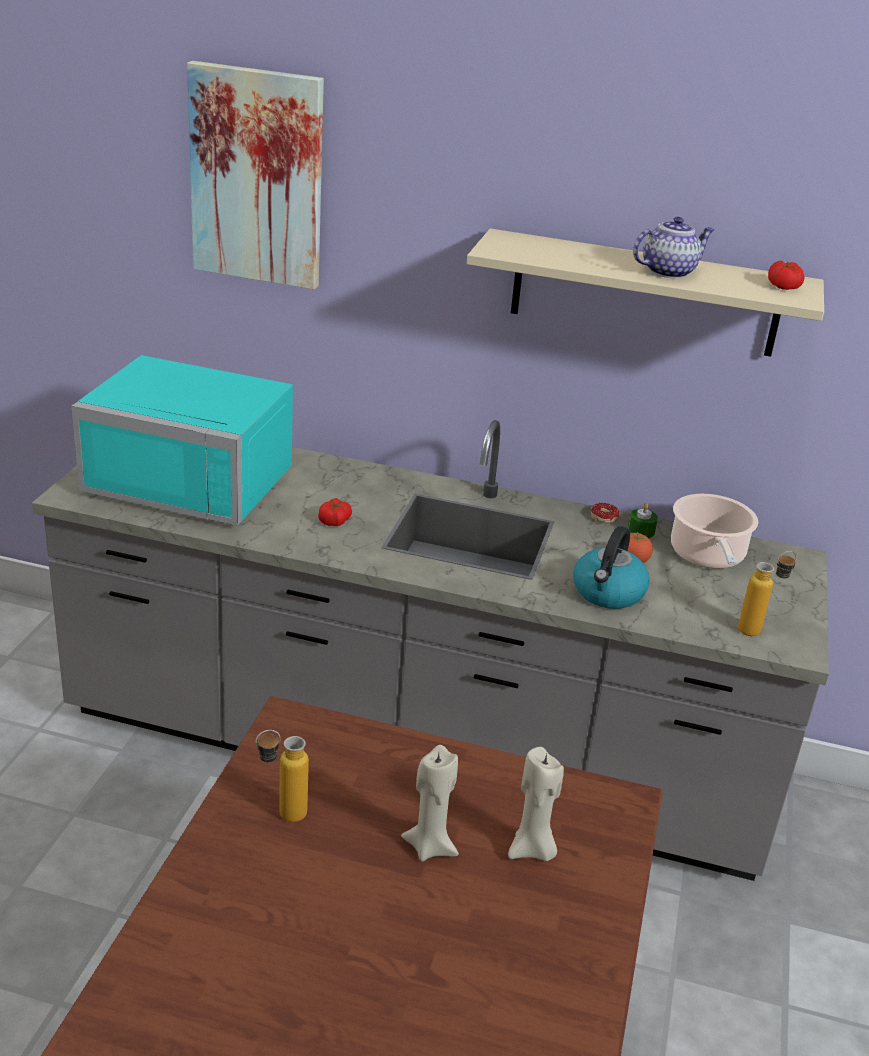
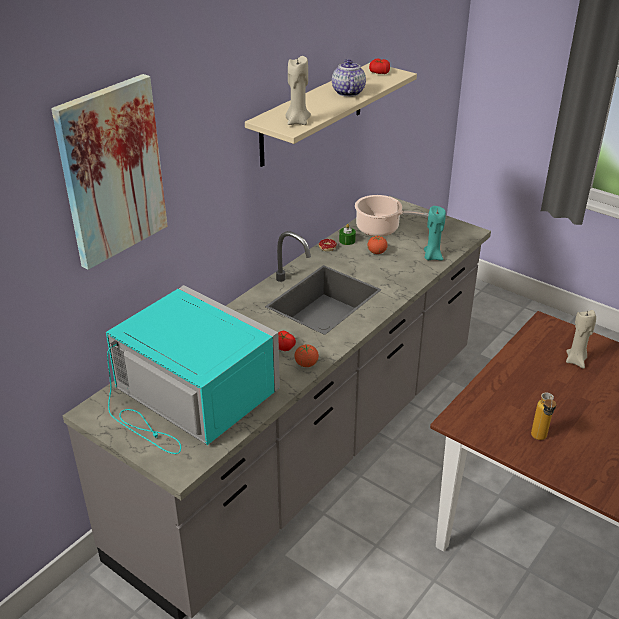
camera: 65 degrees left, 5 degrees up
(197, 477) = (189, 397): turquoise microwave -> turquoise microwave turned 90 degrees counterclockwise
(305, 543) = (306, 364): none -> tomato
(430, 846) = (570, 392): beige candle -> beige candle (297, 122)
(608, 593) = (404, 269): kettle -> none
(670, 616) = (432, 257): none -> turquoise candle
(757, 630) = (451, 236): bottle -> none

